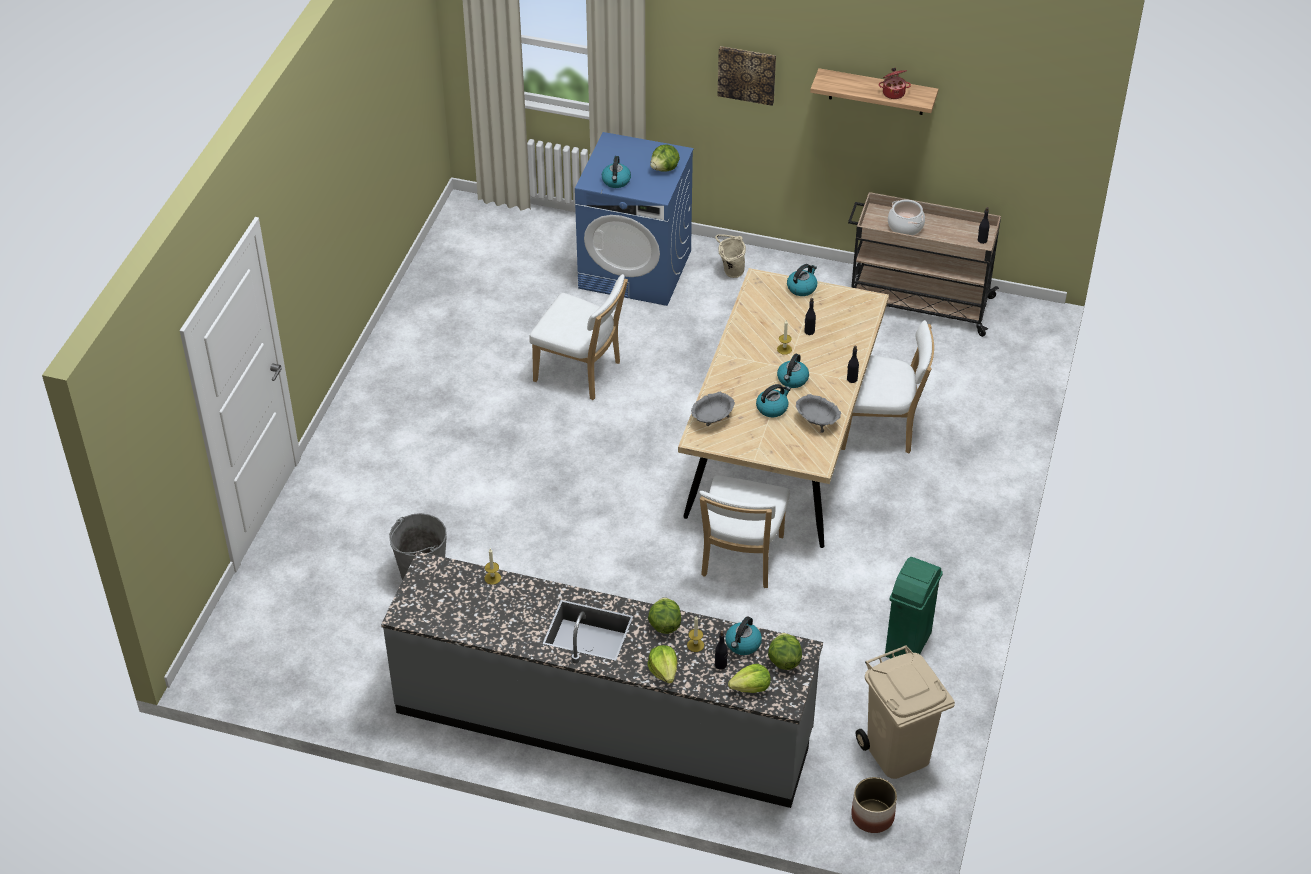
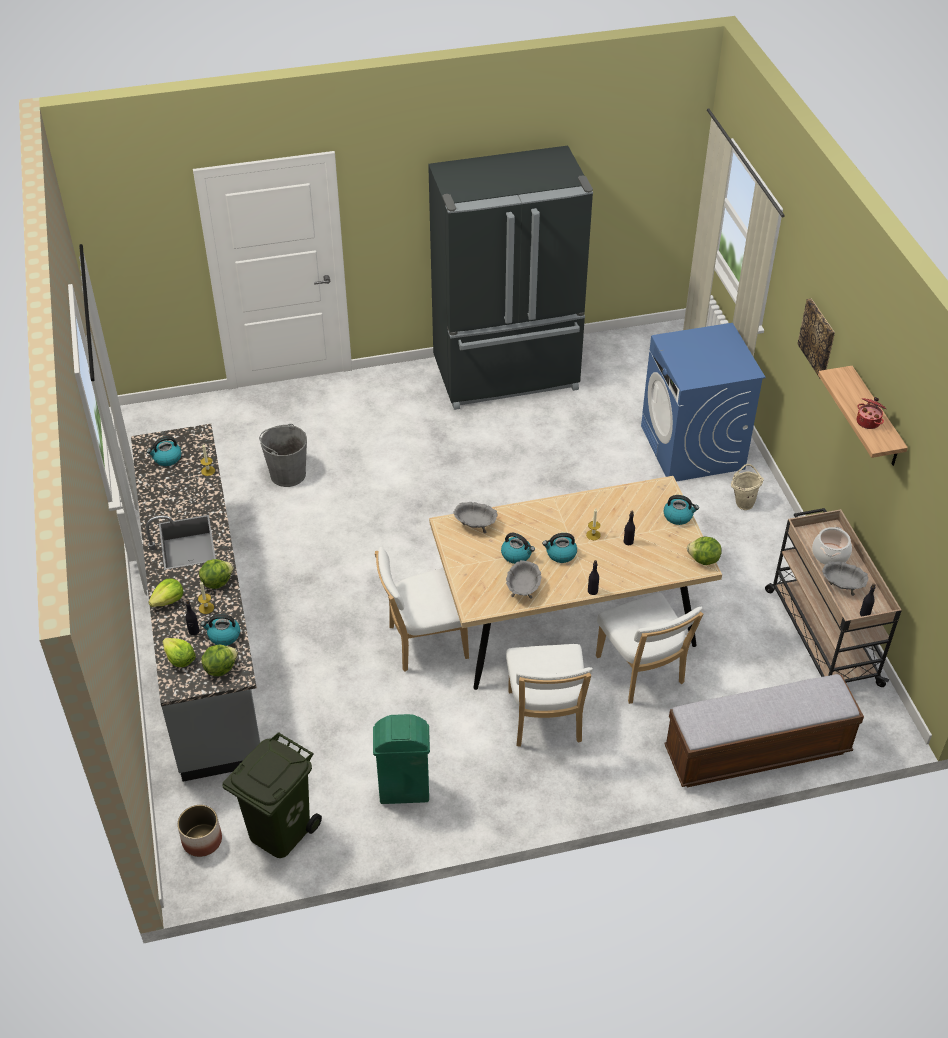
camera: 60 degrees right, 0 degrees up
(421, 346) = (507, 375): none -> black fridge
(581, 373) = (551, 467): white chair -> white chair (545, 720)
(616, 181) = (680, 353): kettle -> kettle (167, 458)
(665, 169) = (722, 372): lettuce -> lettuce (703, 560)
(897, 753) = (279, 830): beige trash can -> green trash can
(943, 237) = (842, 585): none -> grey bowl
(1010, 401) = (756, 751): none -> bench

